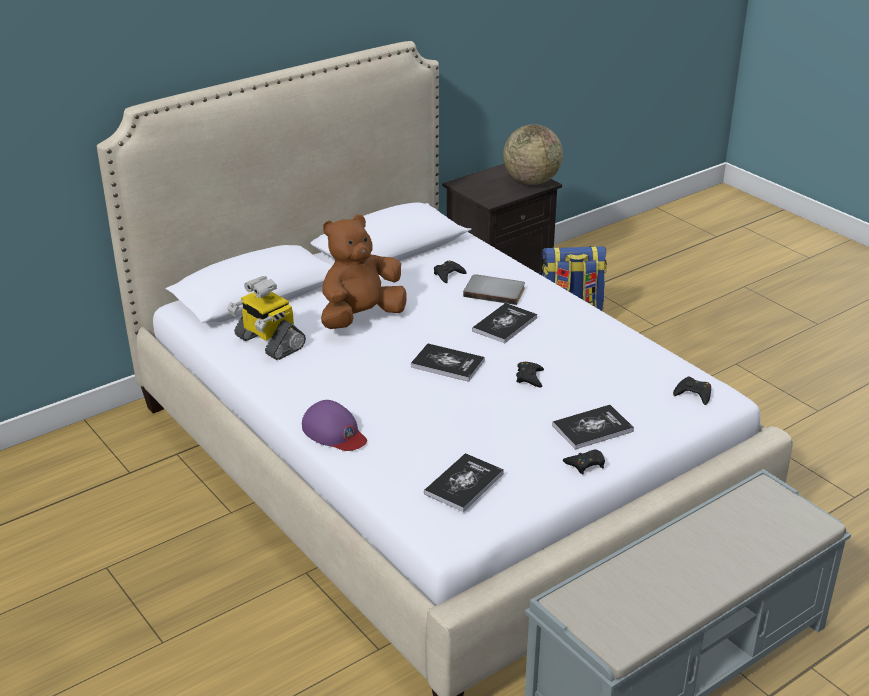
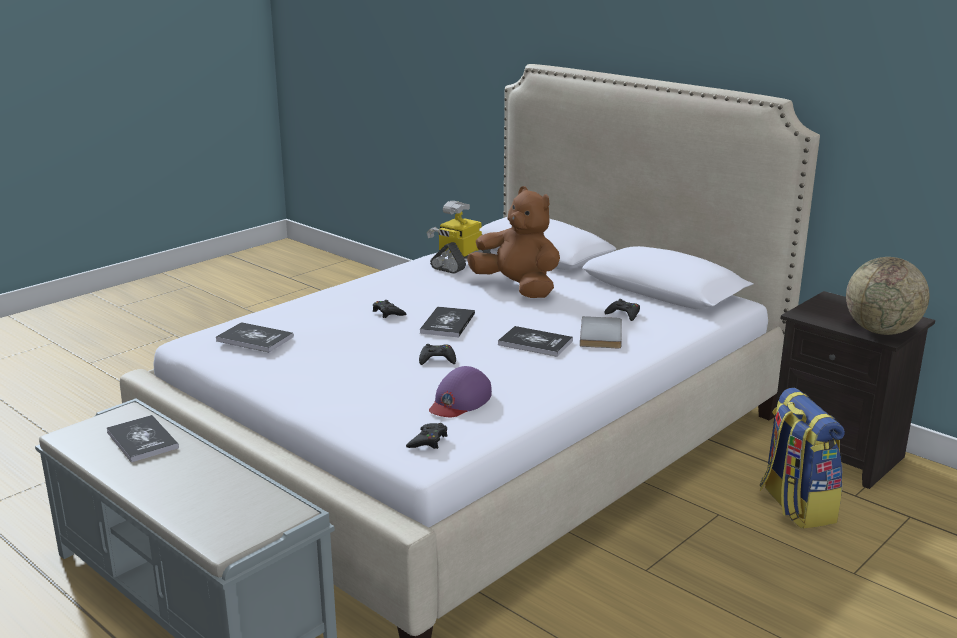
camera: 80 degrees right, 10 degrees down
(334, 432) = (330, 294): purple cap -> purple cap (459, 401)
(585, 464) = (289, 388): black game controller -> black game controller (388, 313)
(592, 428) = (349, 389): book -> book (142, 440)

